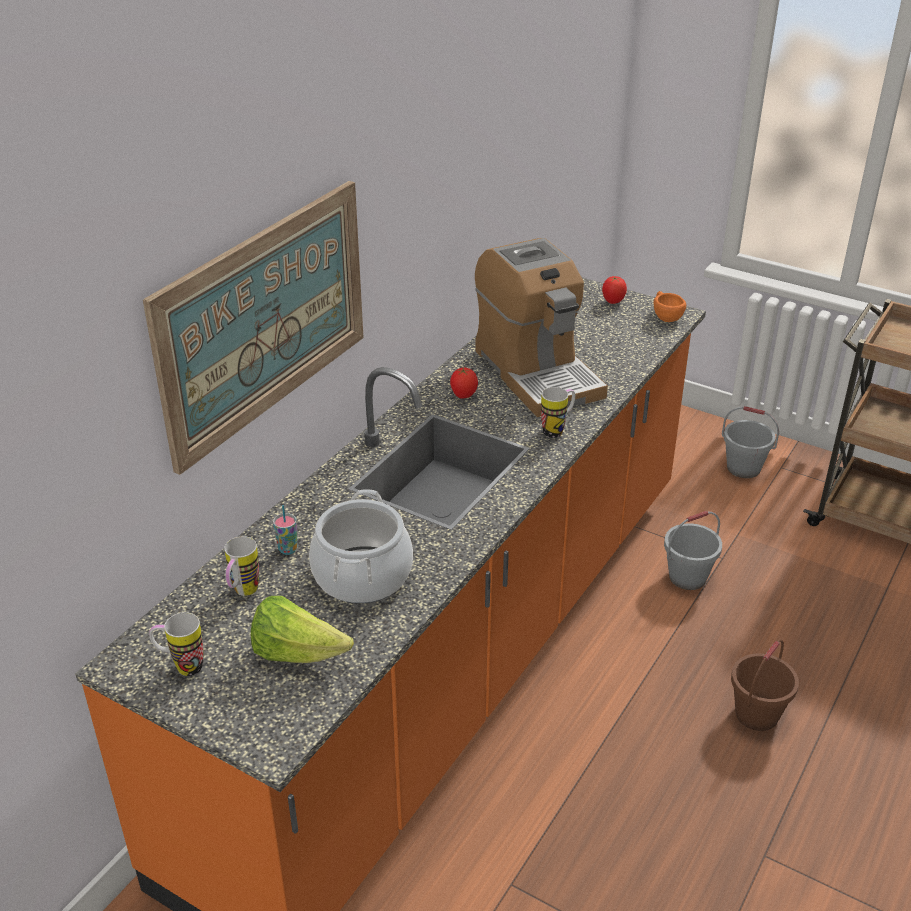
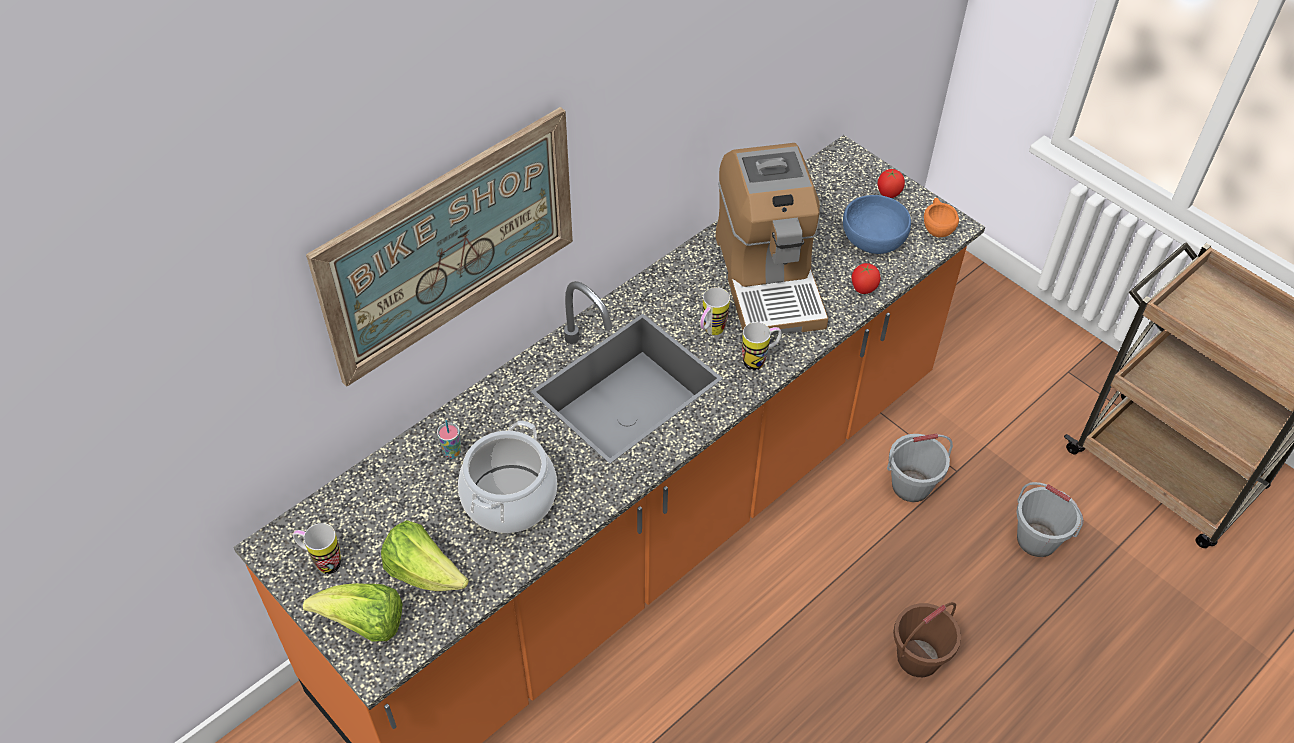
camera: 15 degrees right, 15 degrees up
(242, 593) = (397, 494): mug -> mug (710, 332)
(248, 711) = (364, 624): none -> lettuce
(463, 396) = (682, 296): tomato -> tomato (863, 289)
(616, 332) = (873, 240): none -> blue bowl
(743, 468) = (1026, 364): grey bucket -> grey bucket (1037, 539)

